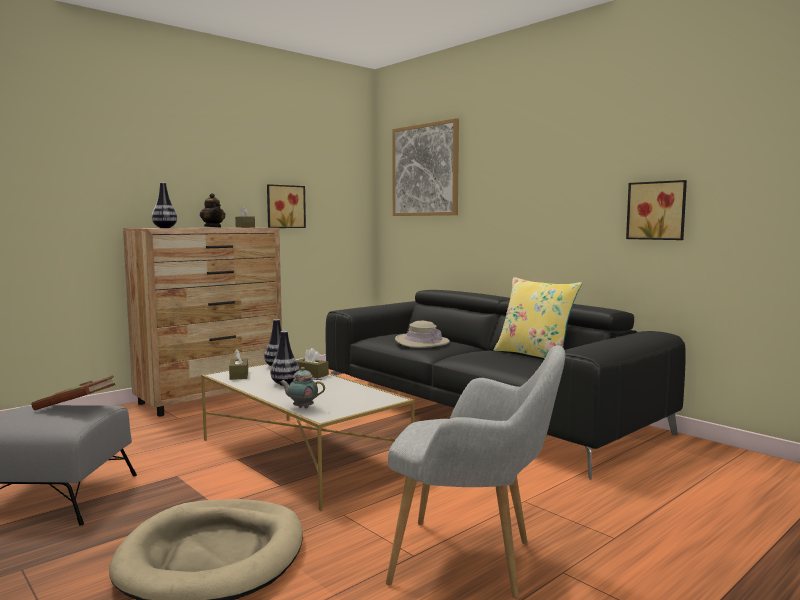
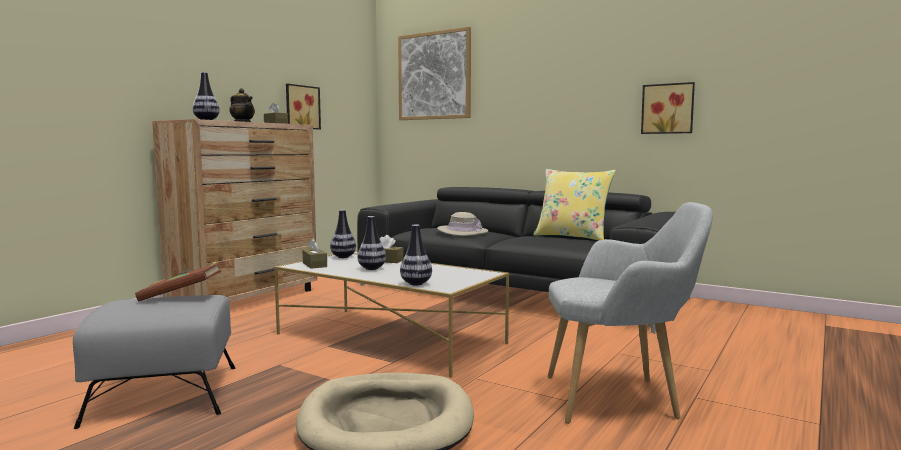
camera: 15 degrees left, 0 degrees up
(302, 407) = (416, 284): teapot -> vase

